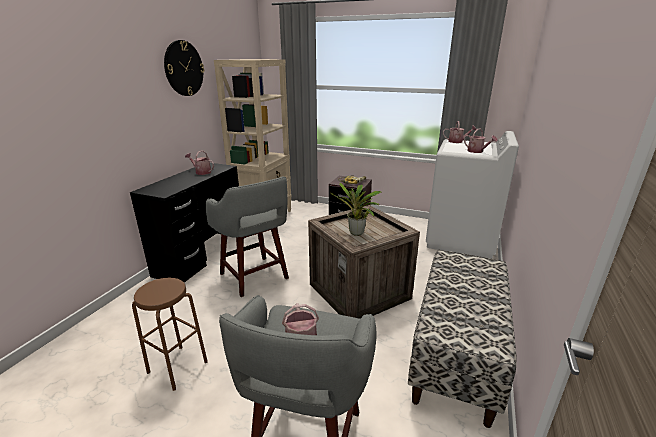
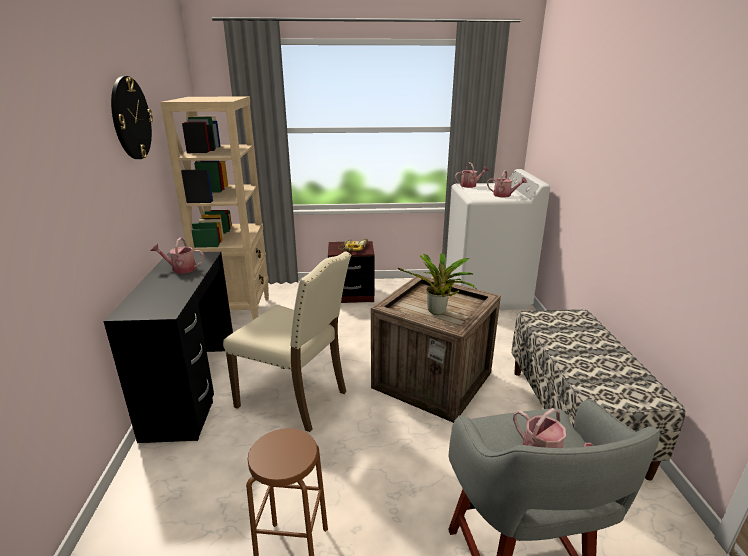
camera: 25 degrees left, 0 degrees up
(255, 277) = (295, 398): grey stool -> beige chair

